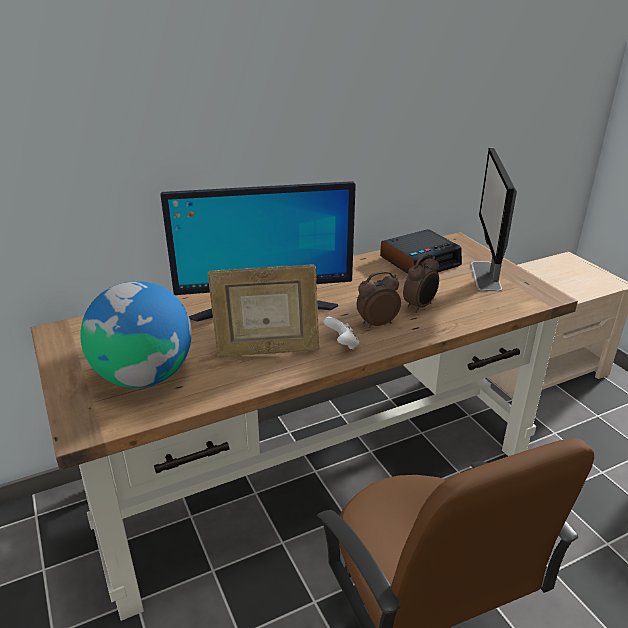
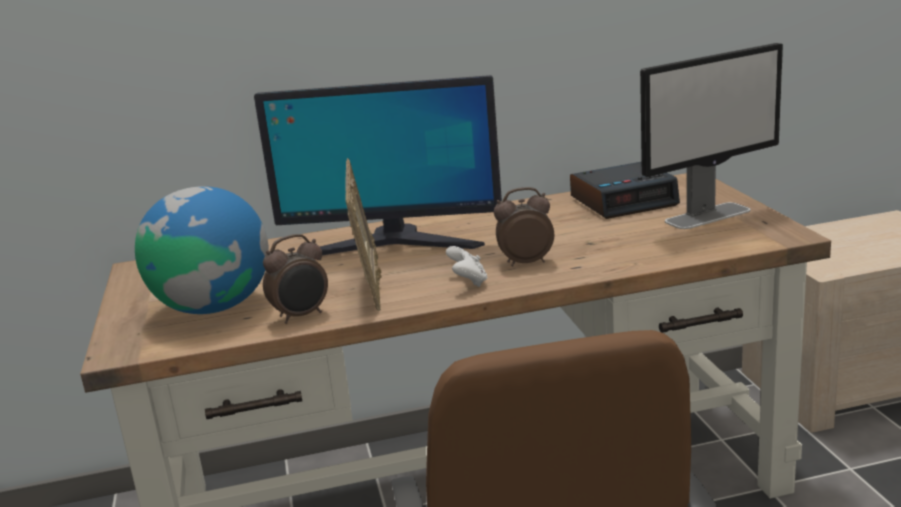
camera: 15 degrees right, 10 degrees down
(267, 351) = (370, 287): picture frame -> picture frame turned 105 degrees counterclockwise
(420, 306) = (595, 246): alarm clock -> alarm clock (301, 316)
(486, 276) = (708, 215): monitor -> monitor turned 135 degrees counterclockwise

